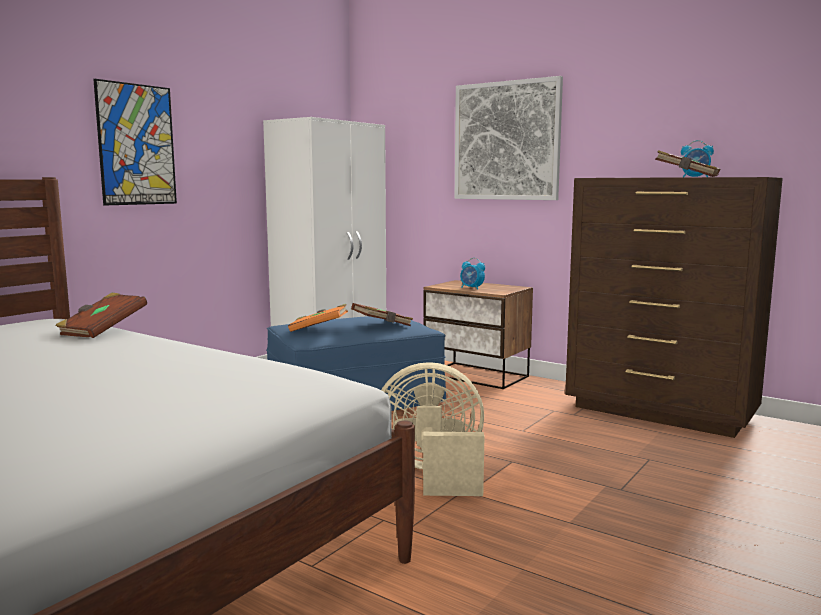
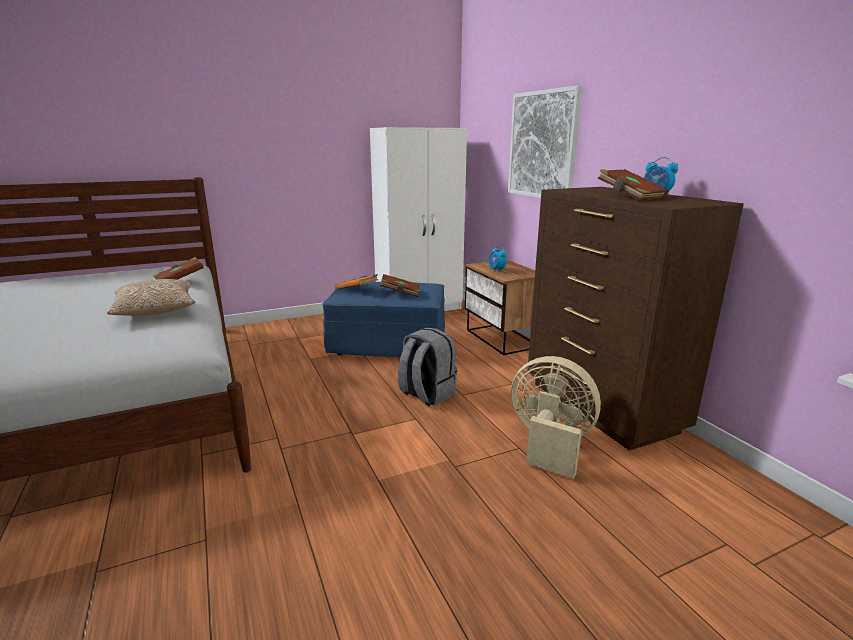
camera: 30 degrees right, 10 degrees up
(136, 145) = (265, 152): picture -> none
(175, 358) = (156, 311): none -> pillow
(433, 474) = (352, 413): beige fan -> beige fan (549, 444)
(485, 438) = (426, 394): none -> grey backpack

